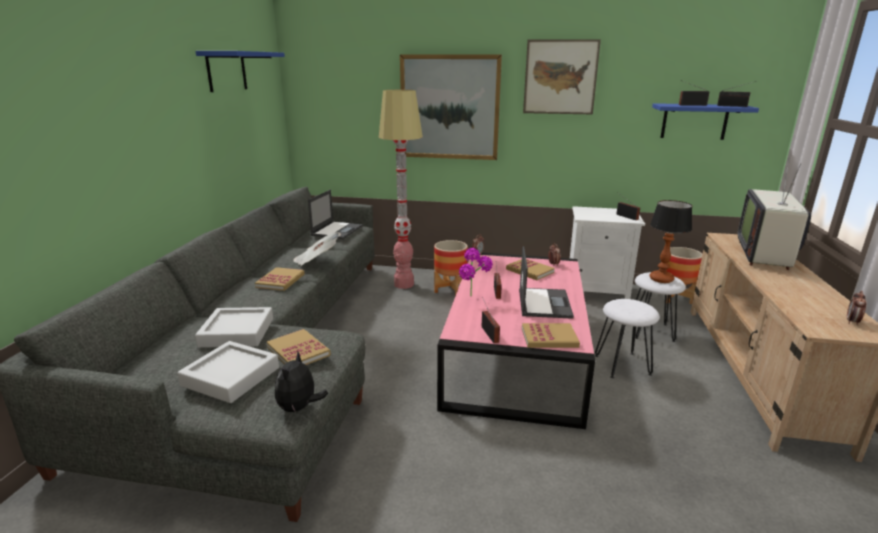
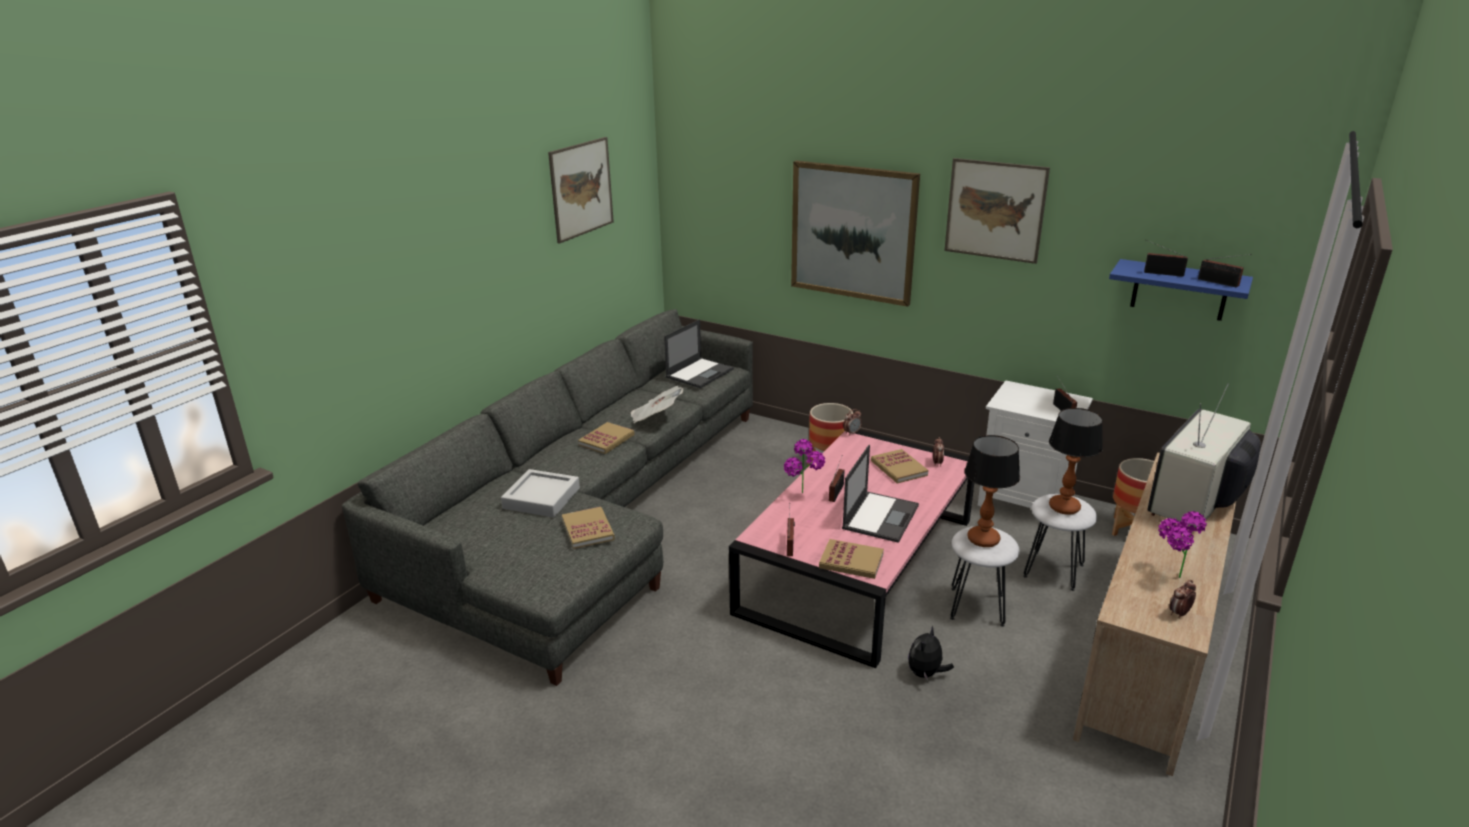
camera: 20 degrees right, 5 degrees up
(226, 71) = (581, 189): blue shelf -> picture
(231, 377) = (521, 545): grey tray -> none
(299, 408) = (567, 586): plush toy -> plush toy (926, 673)
(404, 284) = (775, 449): floor lamp -> none
(629, 307) = (983, 539): none -> table lamp
(813, 300) = (1169, 577): none -> potted plant

